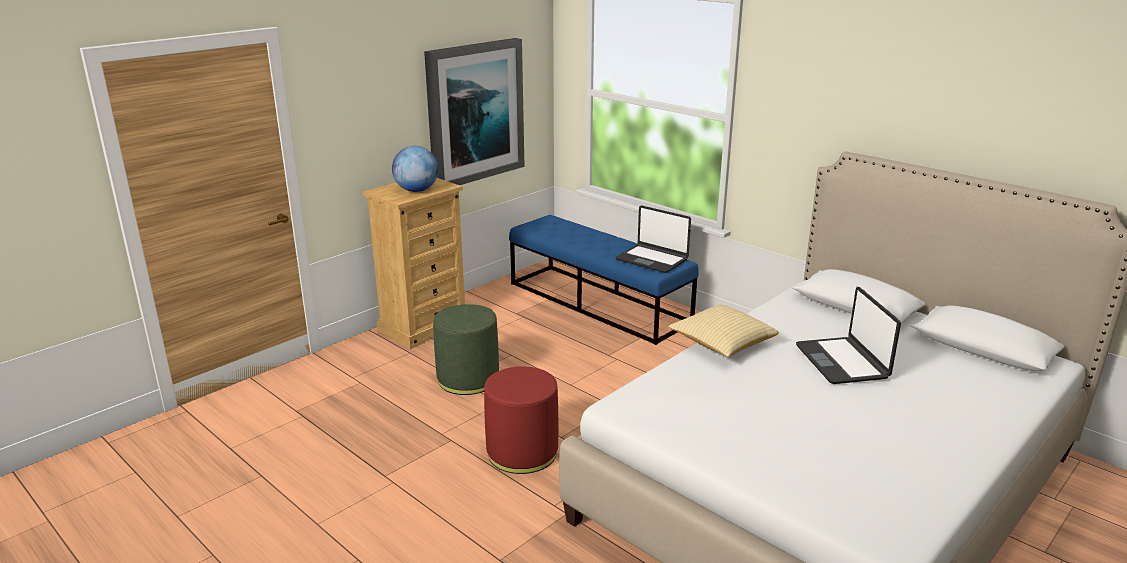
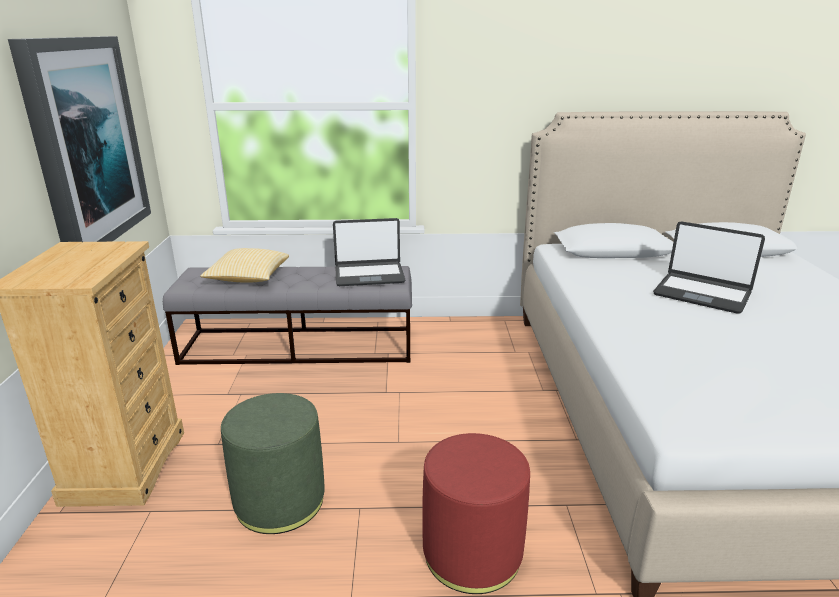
camera: 45 degrees left, 0 degrees up
(416, 190) = (86, 263): globe -> none
(598, 303) = (300, 346): blue bench -> grey bench
(721, 344) = (611, 318): pillow -> pillow (248, 278)

